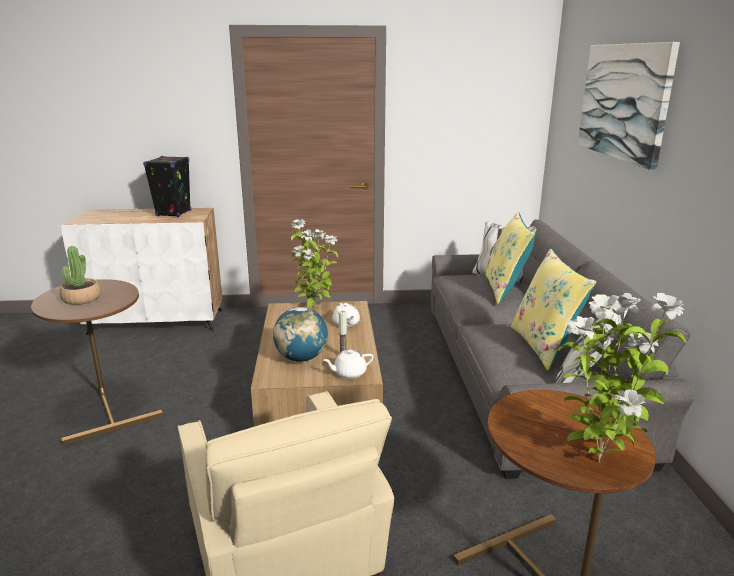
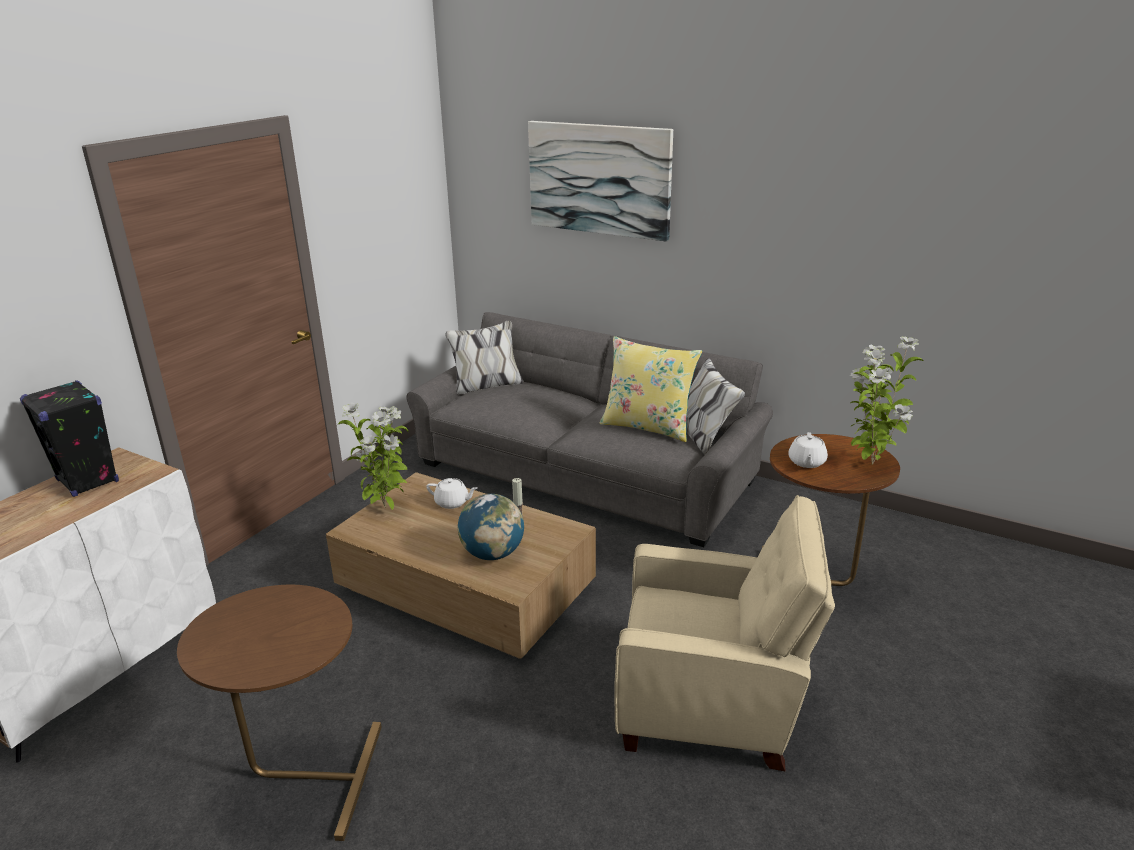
camera: 55 degrees left, 5 degrees up
(81, 299) = (266, 636): potted plant -> none
(349, 373) = (556, 537): white teapot -> white teapot (806, 462)
(505, 289) = (528, 395): yellow pillow -> none

